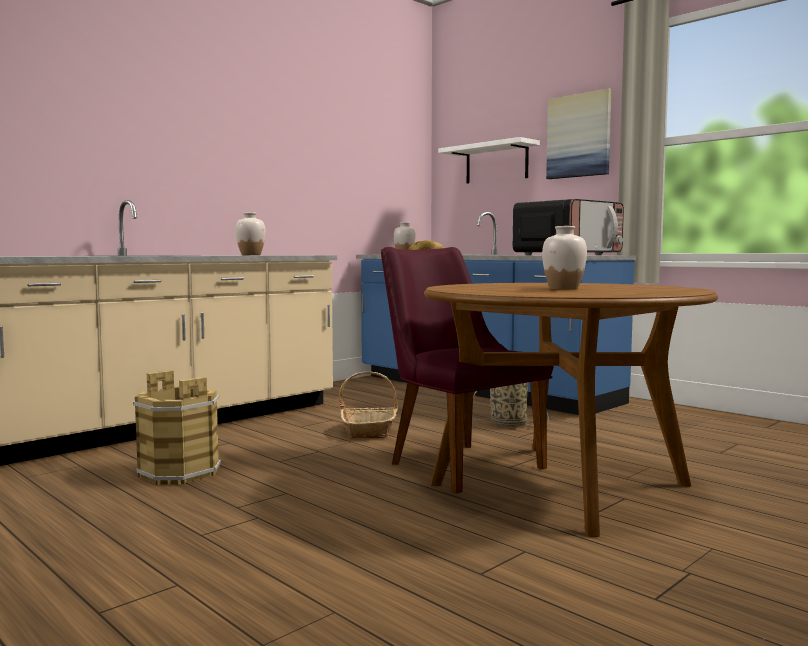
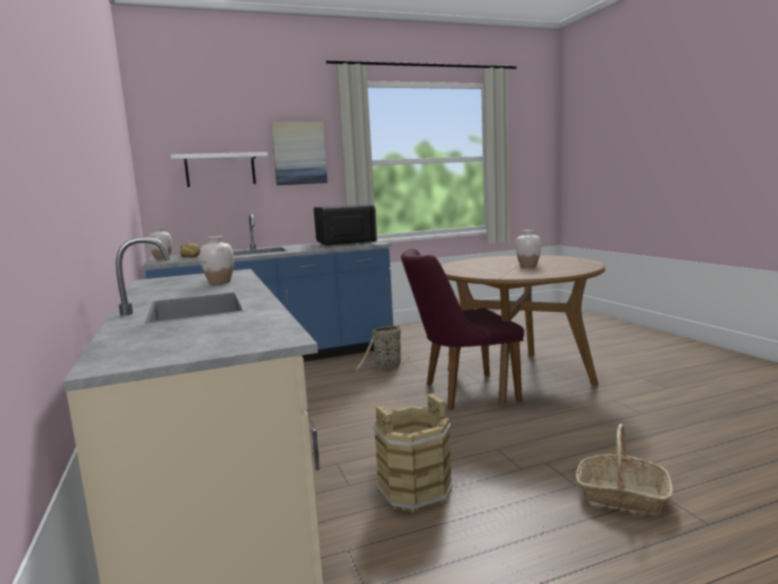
camera: 65 degrees left, 5 degrees up
(369, 431) = (359, 406): basket -> basket (622, 495)

